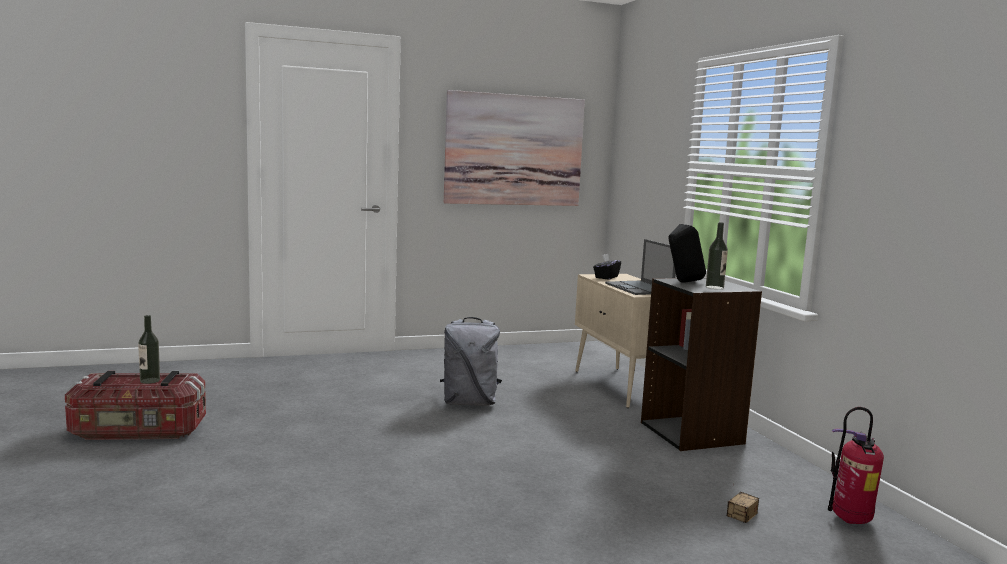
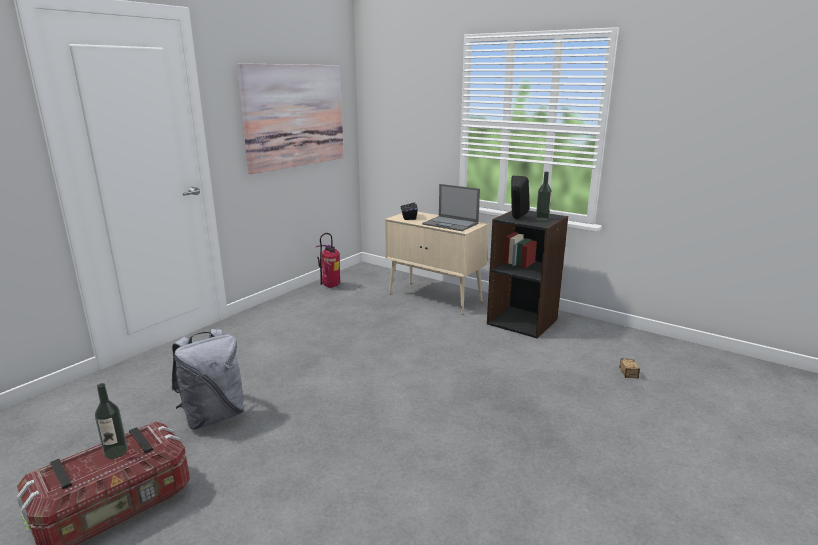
camera: 35 degrees left, 10 degrees up
(470, 402) = (362, 348): grey backpack -> grey backpack (213, 416)
(850, 521) = (669, 354): fire extinguisher -> fire extinguisher (331, 286)

